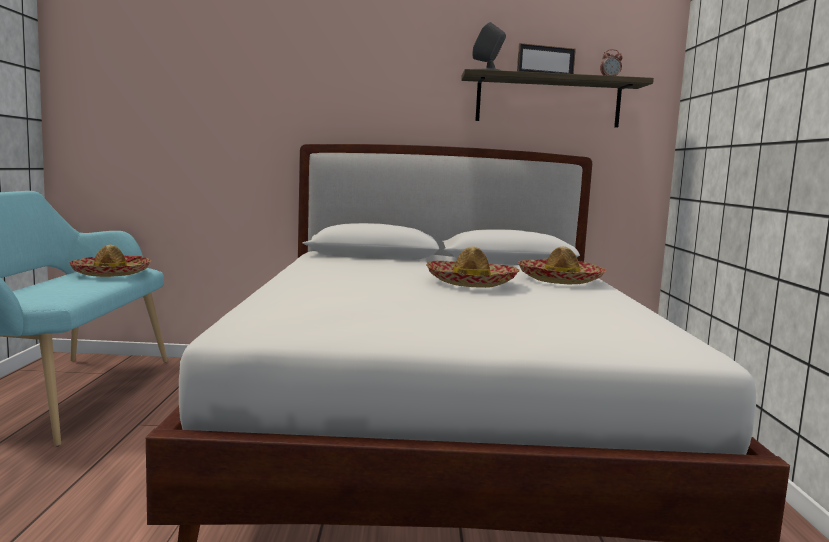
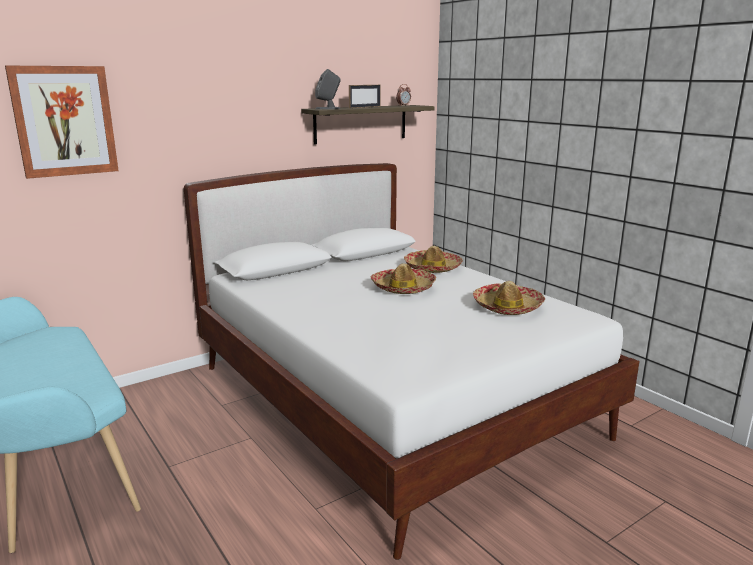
camera: 35 degrees left, 10 degrees up
(111, 273) = (53, 345): hat -> hat (507, 307)
(196, 67) = (64, 121): none -> picture

